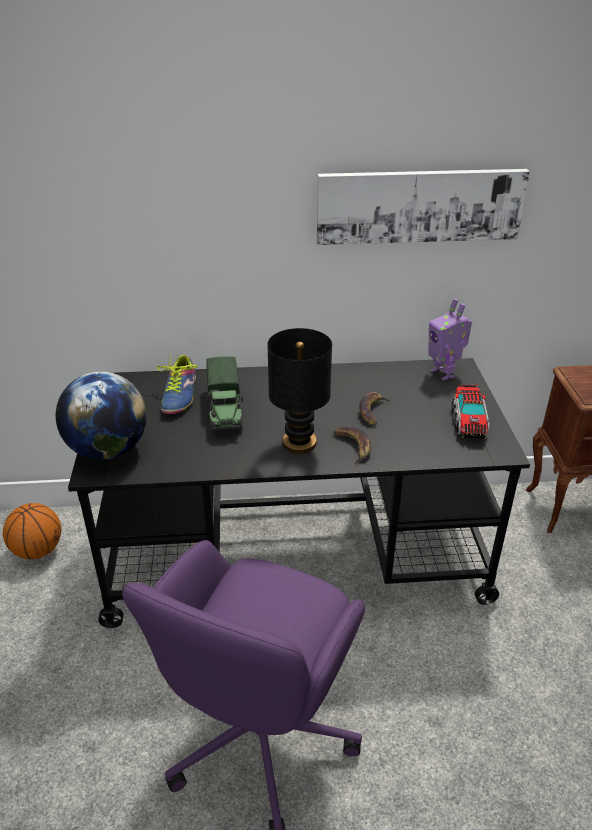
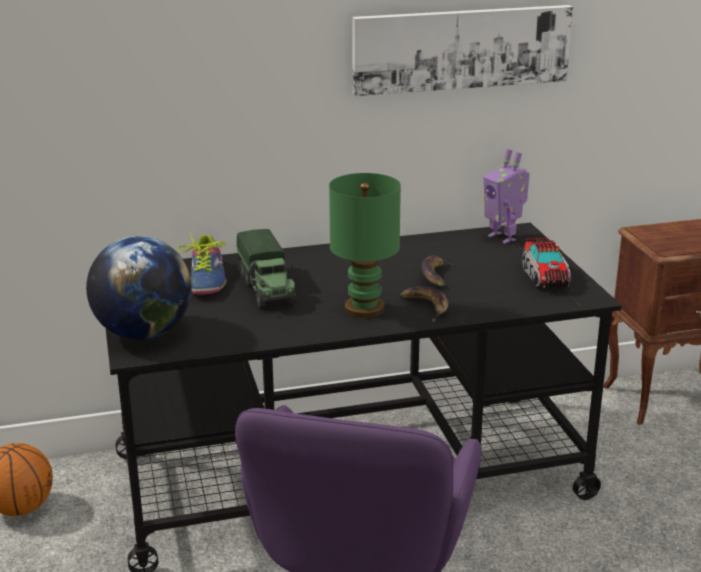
camera: 10 degrees left, 10 degrees down
(300, 443) = (365, 309): black table lamp -> green table lamp

